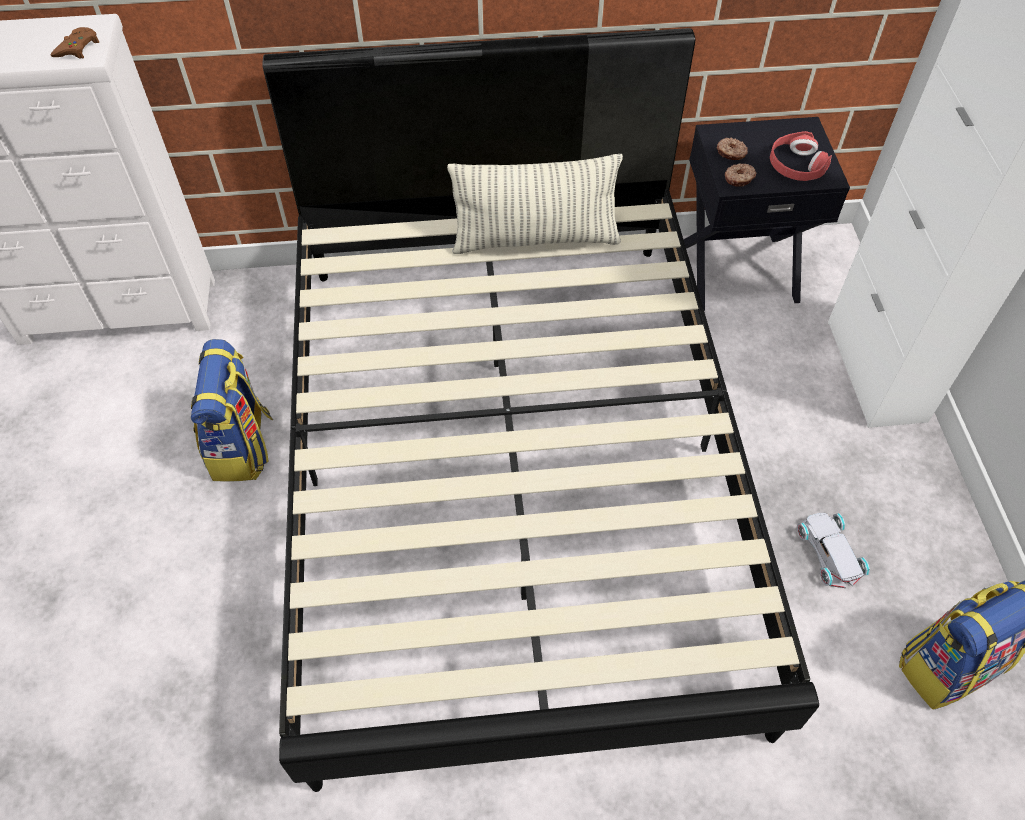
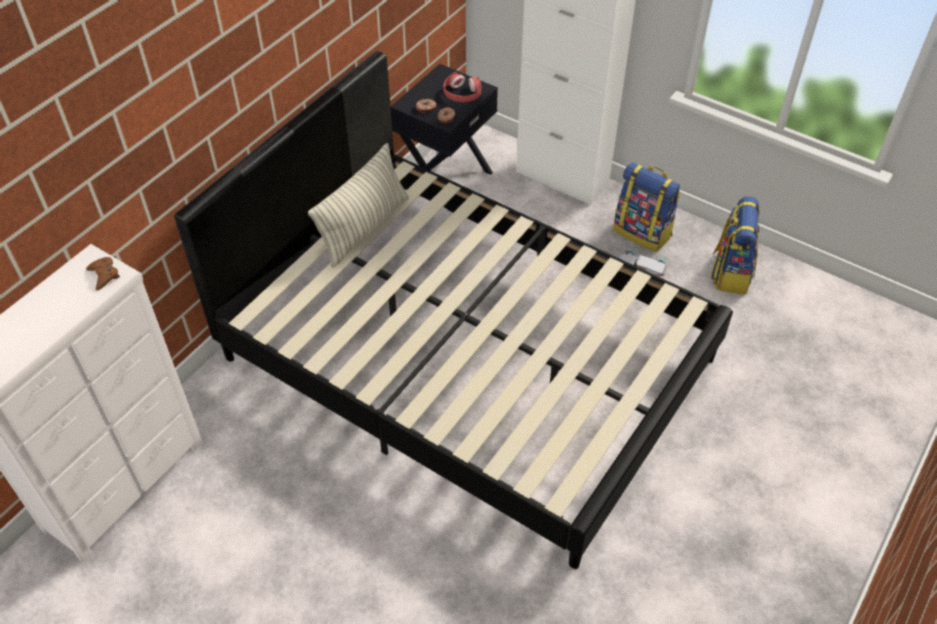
camera: 50 degrees left, 5 degrees down
(242, 447) = (317, 476): backpack -> backpack (643, 232)

